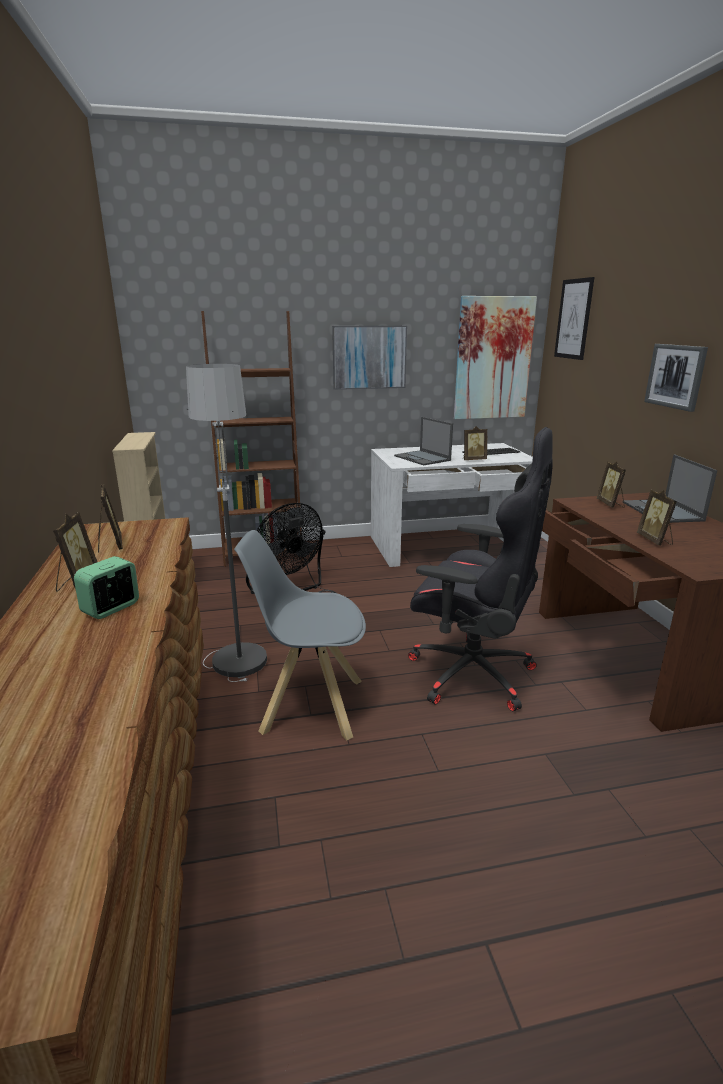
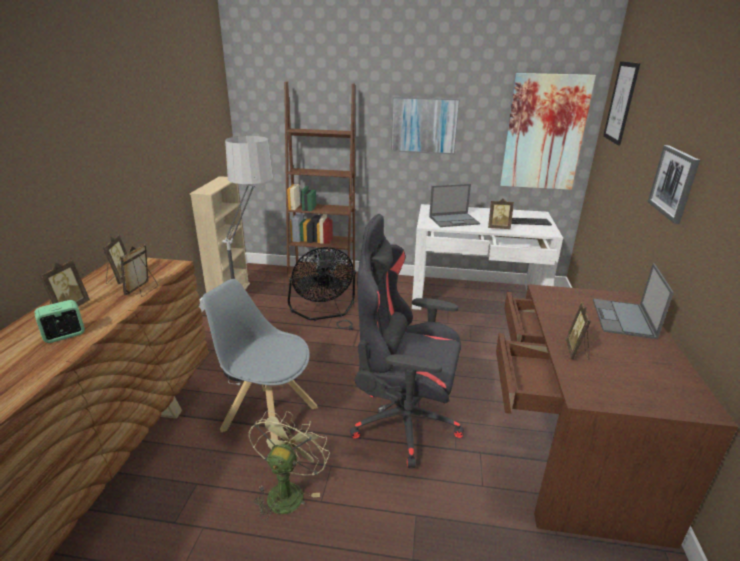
camera: 20 degrees right, 5 degrees up
(392, 771) = (287, 491): none -> green fan
(422, 458) = (454, 220): laptop -> laptop turned 90 degrees counterclockwise
(469, 673) = (406, 423): black office chair -> black office chair turned 150 degrees clockwise
(610, 504) = (577, 301): picture frame -> picture frame (143, 290)

